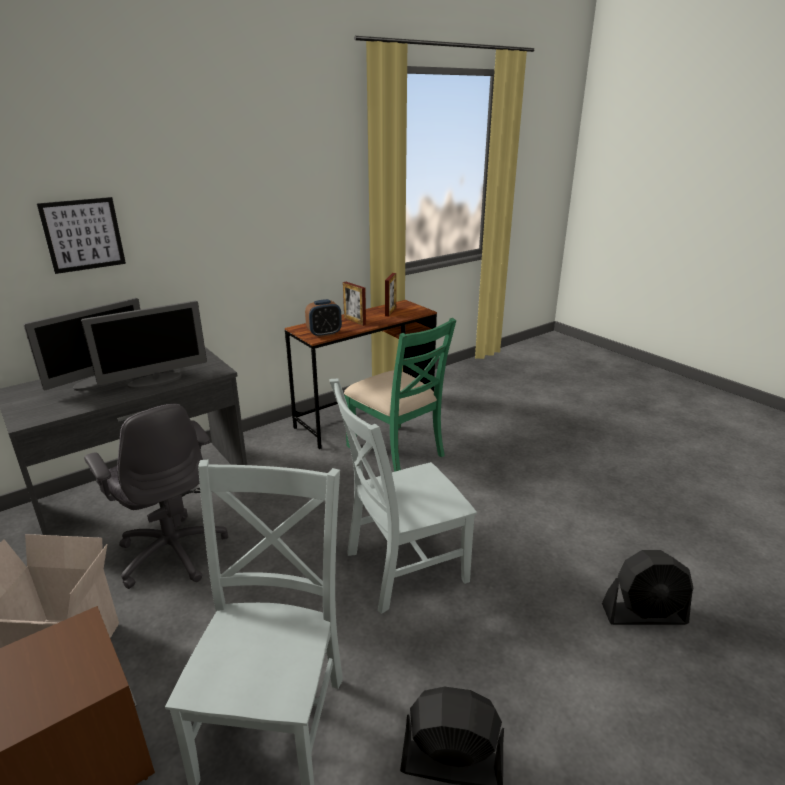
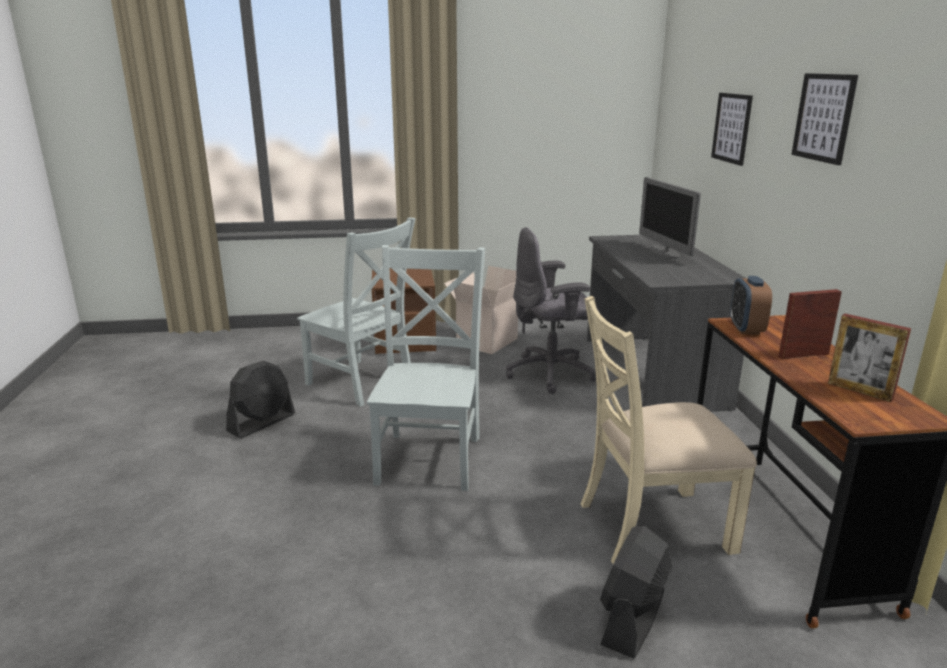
camera: 120 degrees right, 5 degrees down
(155, 381) = (650, 264): monitor -> none
(226, 198) = (823, 117): none -> picture
(396, 450) = (652, 525): green chair -> beige chair
(644, 614) = (205, 570): black fan -> black fan (633, 619)

